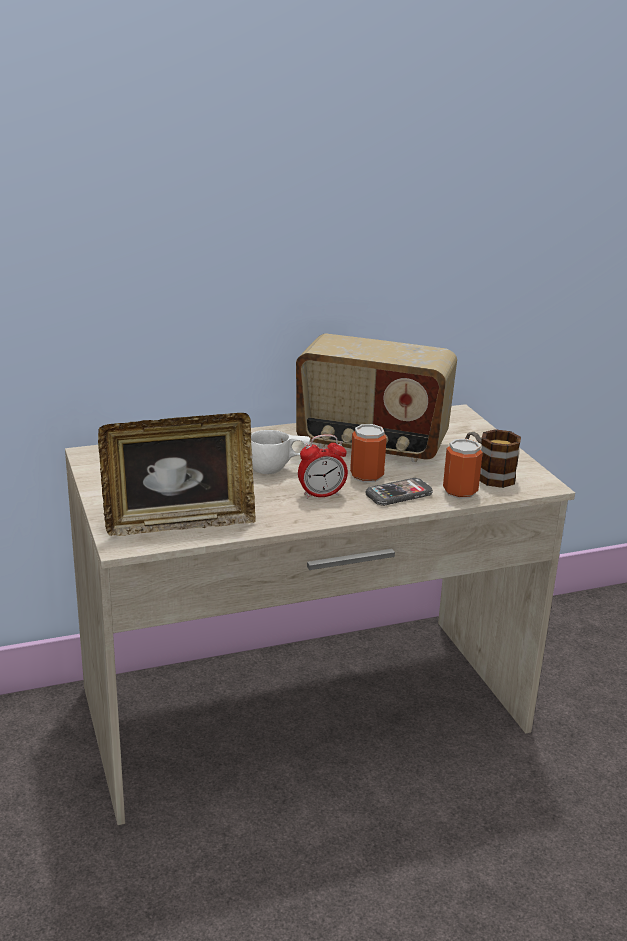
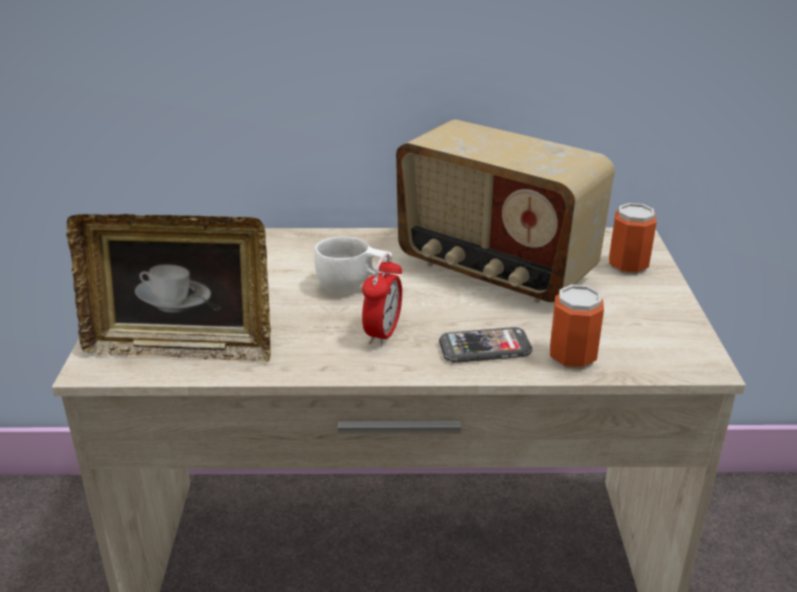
camera: 20 degrees right, 5 degrees up
(321, 495) = (383, 333): alarm clock -> alarm clock turned 75 degrees counterclockwise
(366, 476) = (459, 314): can -> can (628, 266)
(488, 475) = (626, 338): mug -> none

